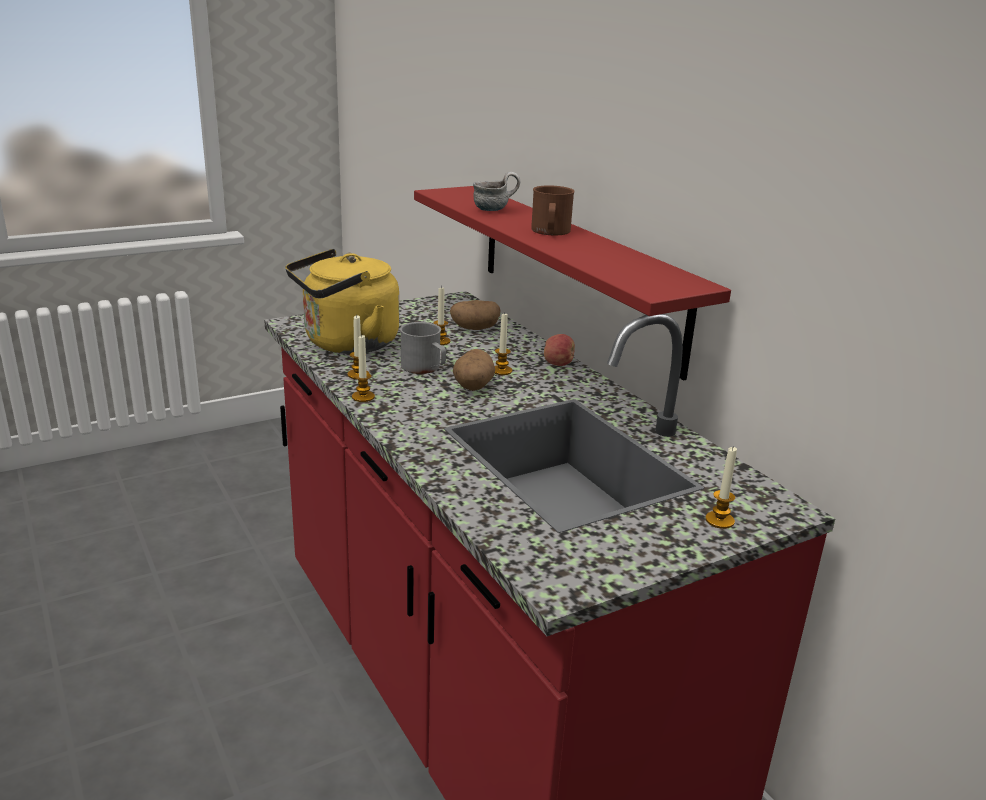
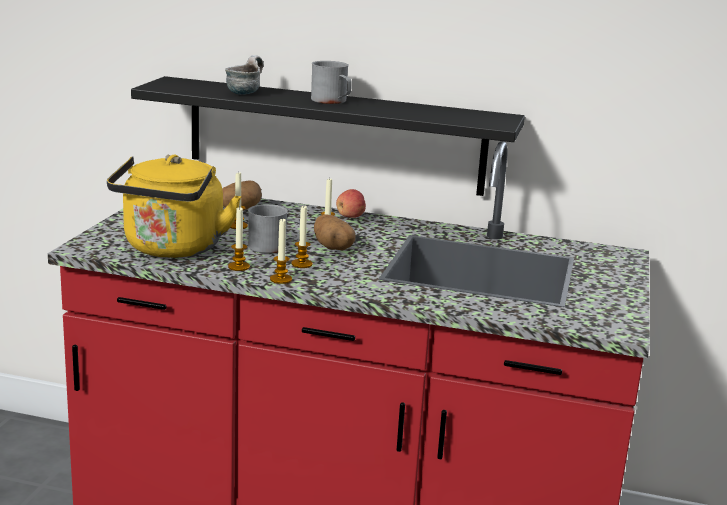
camera: 45 degrees left, 5 degrees down
(550, 232) = (332, 101): brown mug -> grey mug
(577, 273) = (335, 136): red shelf -> black shelf
(719, 520) = (613, 270): candle -> candle (301, 264)

